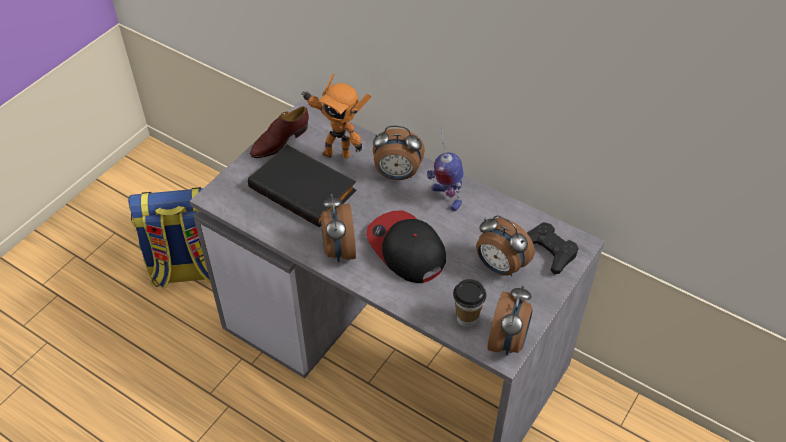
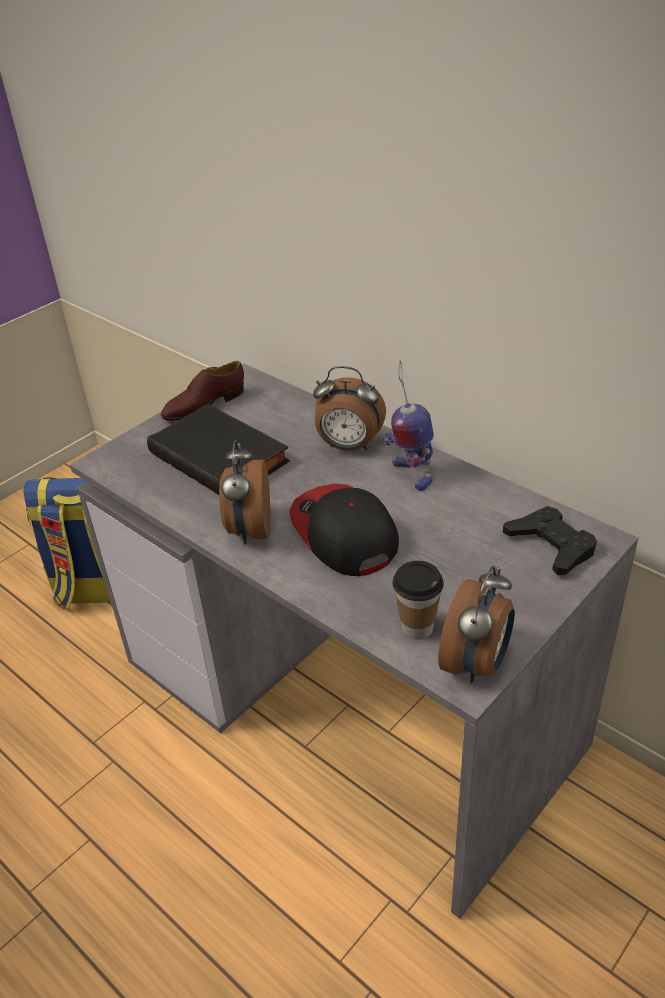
camera: 10 degrees right, 10 degrees down
(337, 152) = (274, 419): toy robot -> none
(499, 267) = (476, 562): alarm clock -> none

